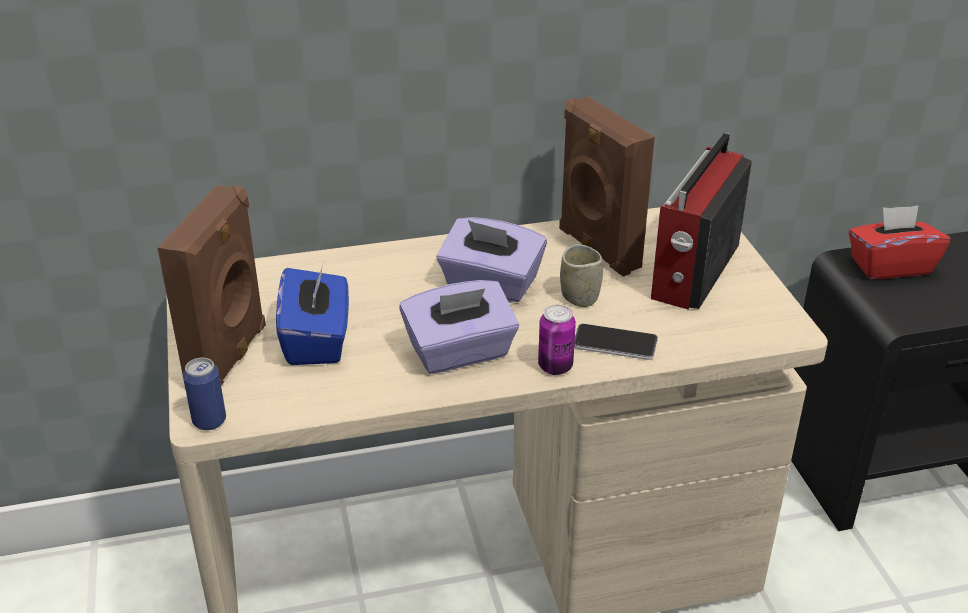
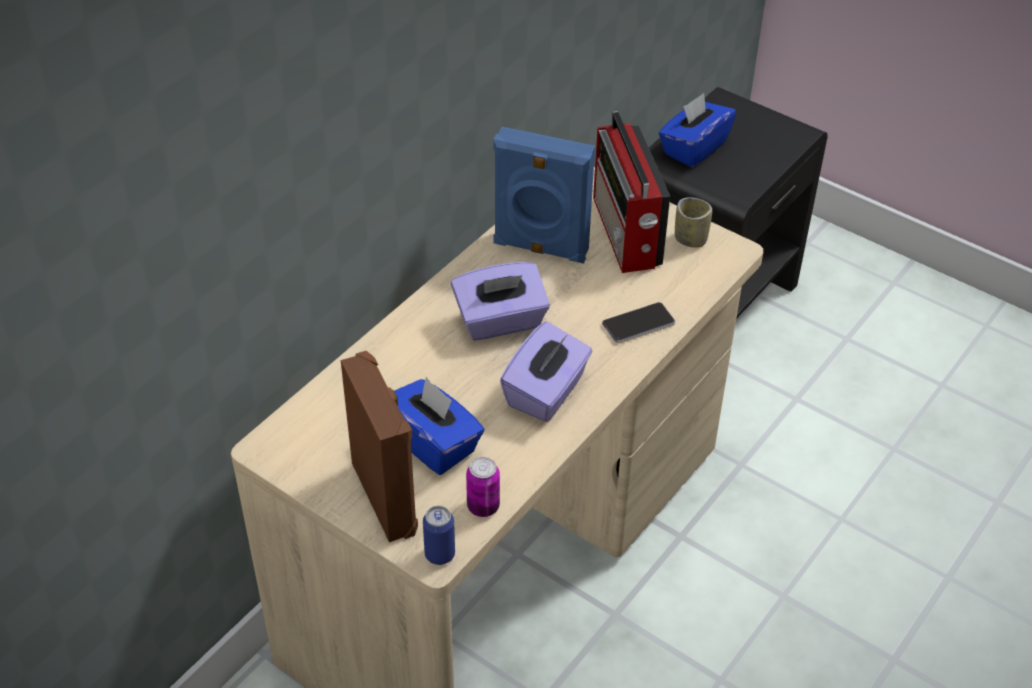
camera: 40 degrees left, 10 degrees up
(555, 367) = (621, 366): can -> can (483, 507)
(580, 297) = (574, 298): cup -> cup (690, 239)
(596, 249) = (540, 248): brown speaker -> blue speaker
(890, 266) = (694, 148): red tissue box -> blue tissue box

